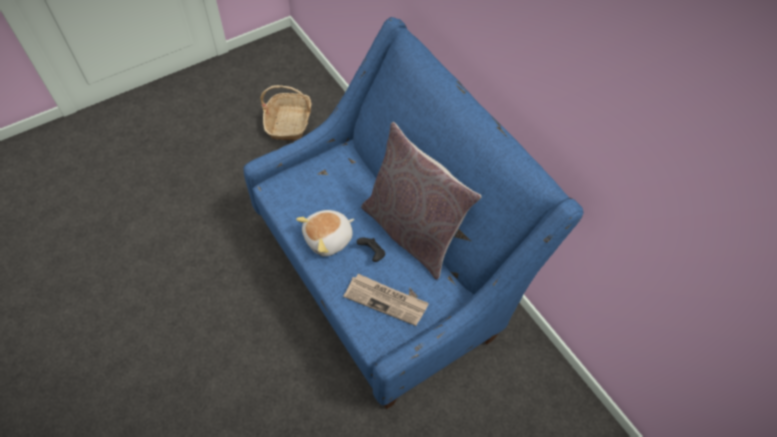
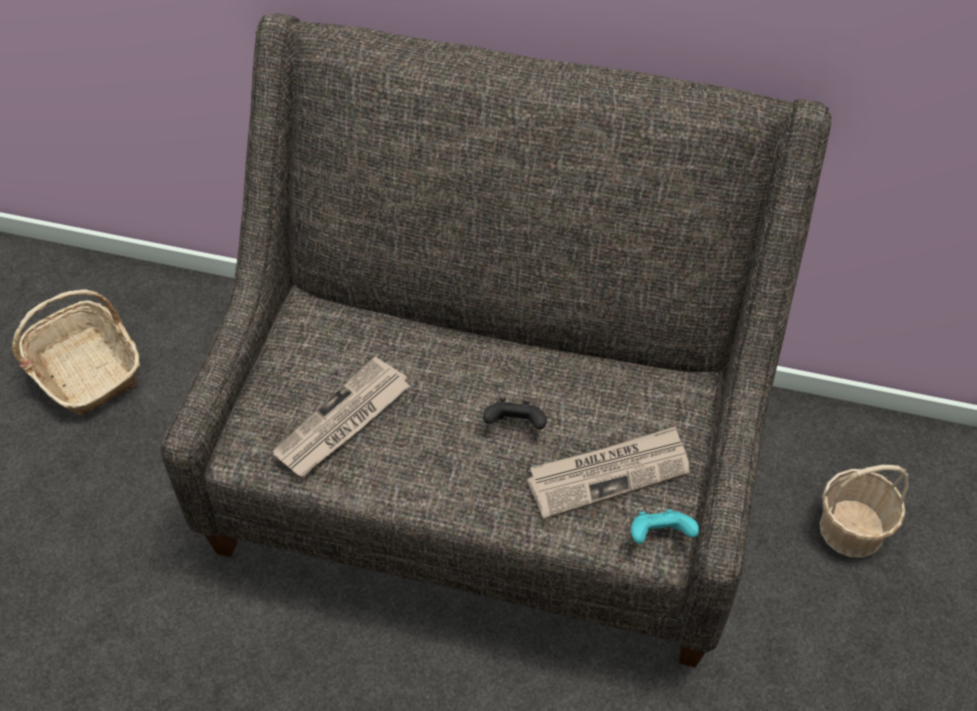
camera: 40 degrees left, 5 degrees down
(314, 203) = (343, 422): none -> newspaper
(329, 239) = (427, 455): plush toy -> none
(378, 339) = (659, 536): none -> turquoise game controller
(386, 271) = (488, 476): blue sofa -> grey sofa
(412, 231) = (537, 352): grey pillow -> none
(509, 414) = (852, 529): none -> basket

